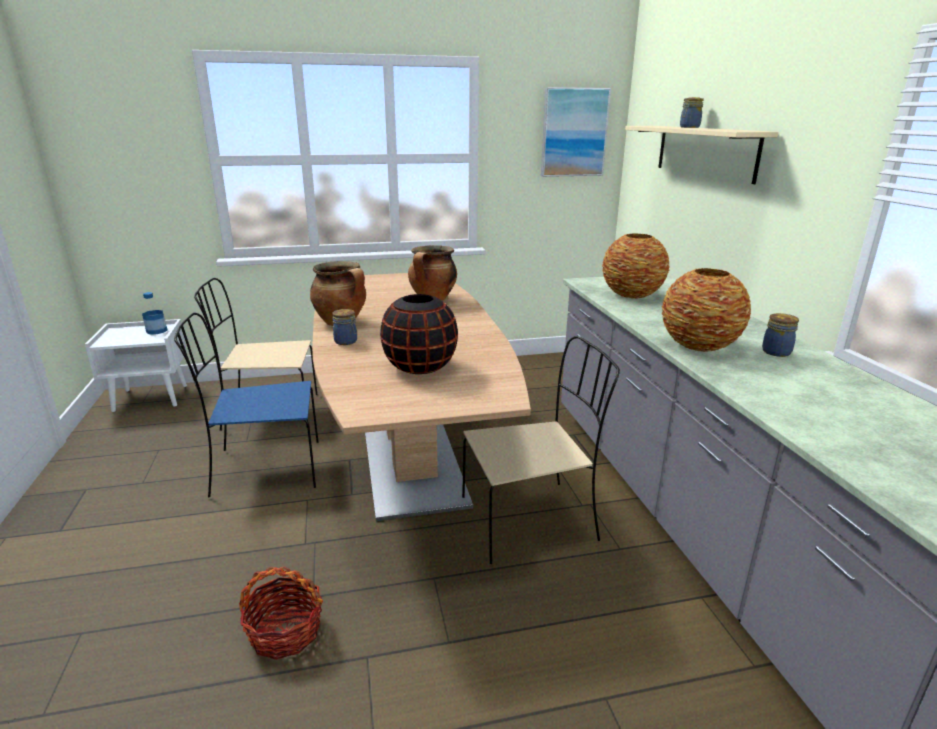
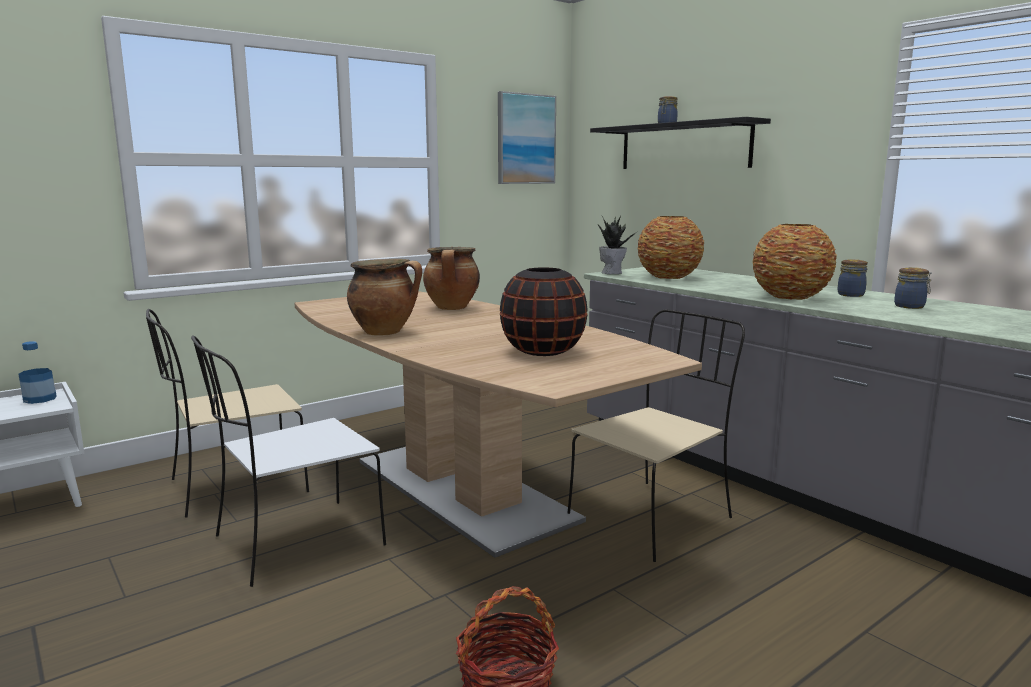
camera: 25 degrees left, 10 degrees down
(264, 468) = (295, 542): blue chair -> white chair
(346, 342) = (423, 344): jar -> jar (911, 306)
(590, 281) = (612, 273): none -> potted plant
(705, 151) = (683, 146): beige shelf -> black shelf

